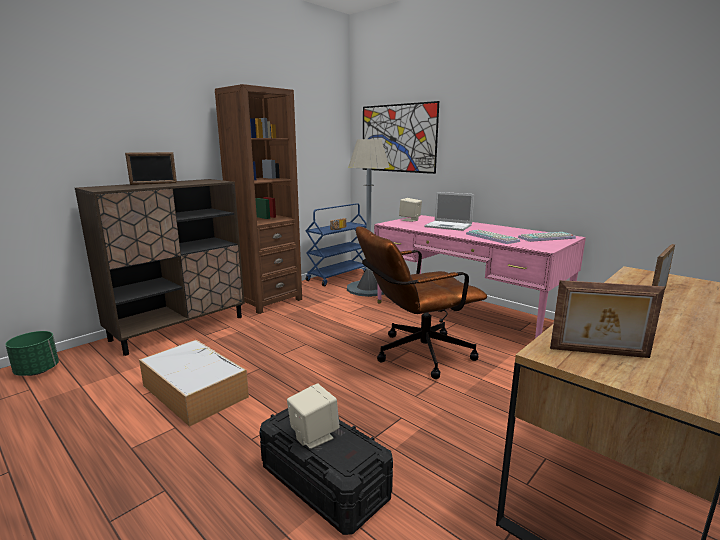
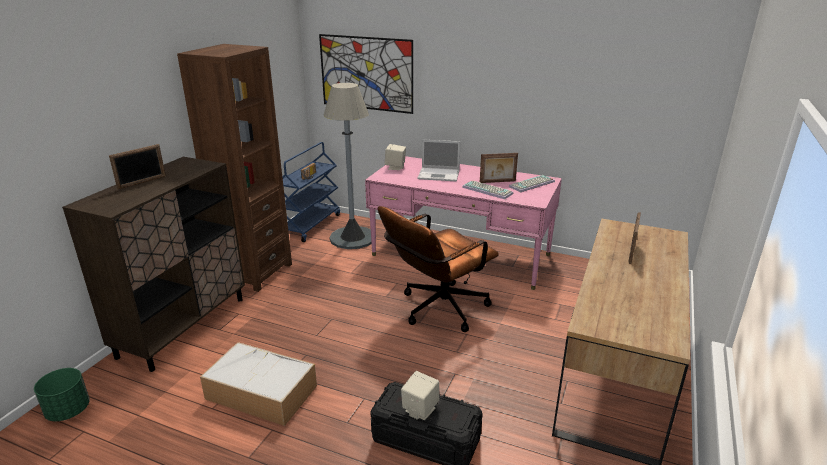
camera: 20 degrees left, 10 degrees up
(599, 353) = (613, 319): picture frame -> picture frame (497, 182)

